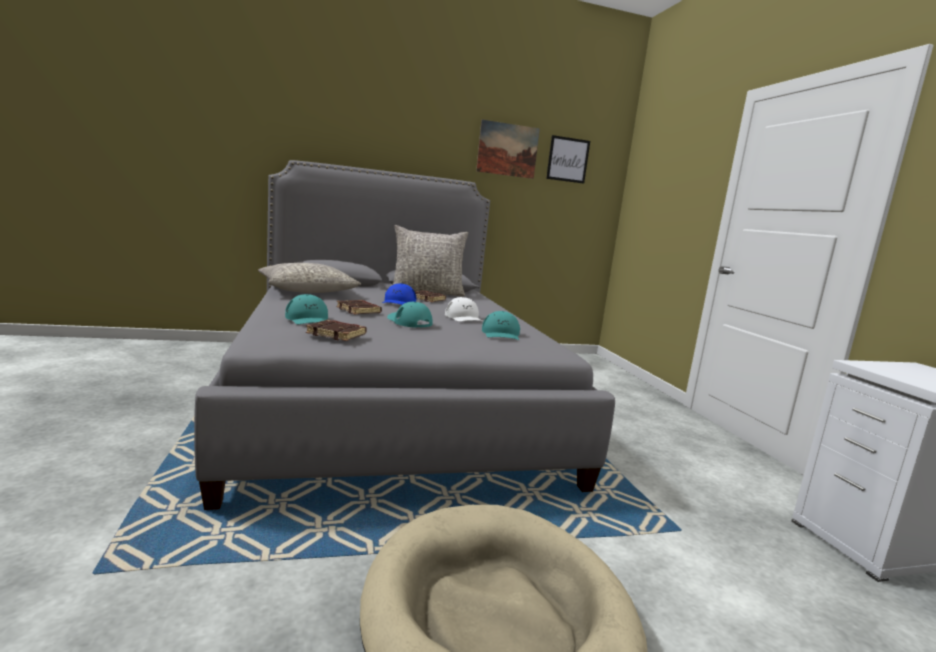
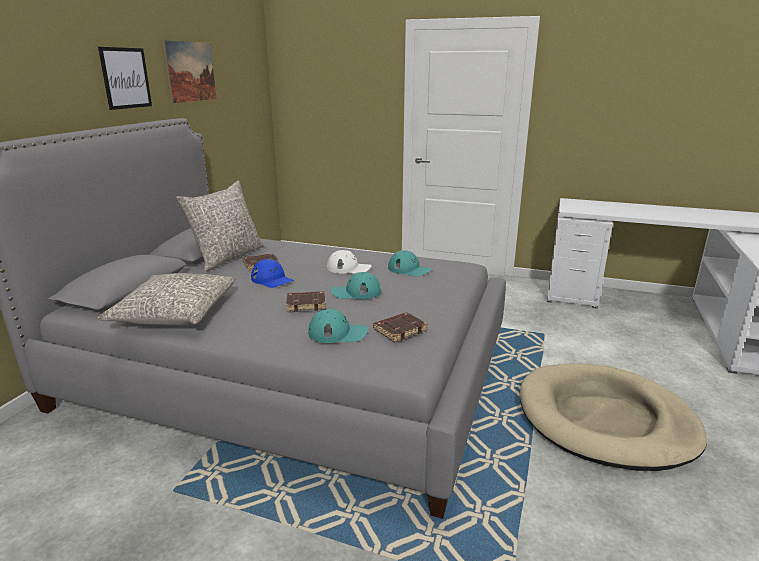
camera: 55 degrees left, 10 degrees up
(568, 159) = (234, 72): picture -> picture (125, 78)

